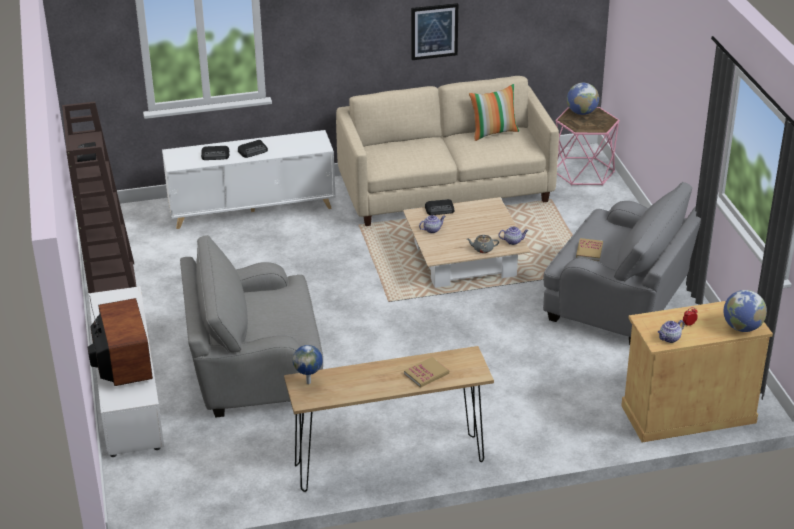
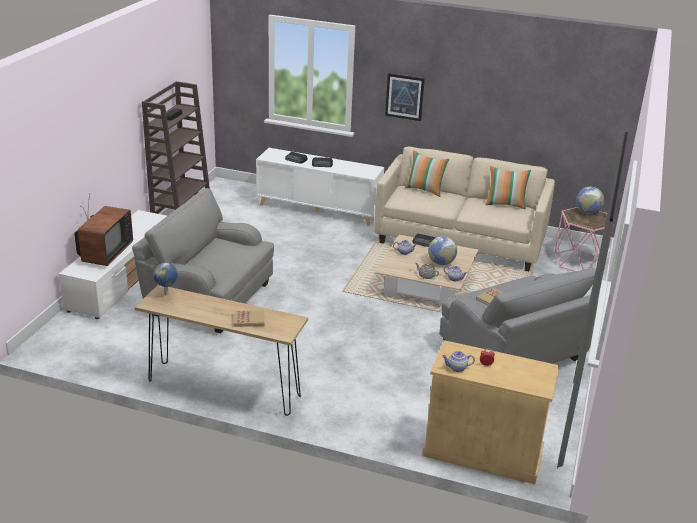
camera: 30 degrees right, 5 degrees down
(394, 144) = (425, 190): none -> pillow
(434, 31) = (483, 113): picture -> picture (404, 96)
(742, 327) = (529, 384): globe -> globe (441, 263)

